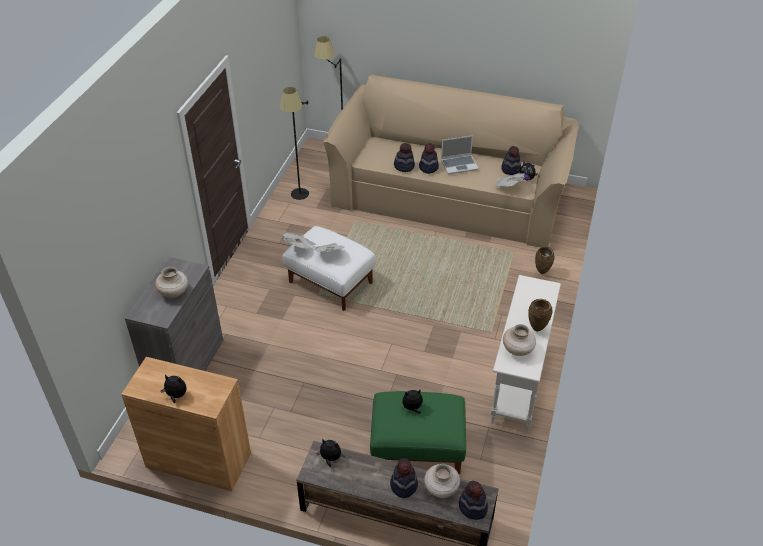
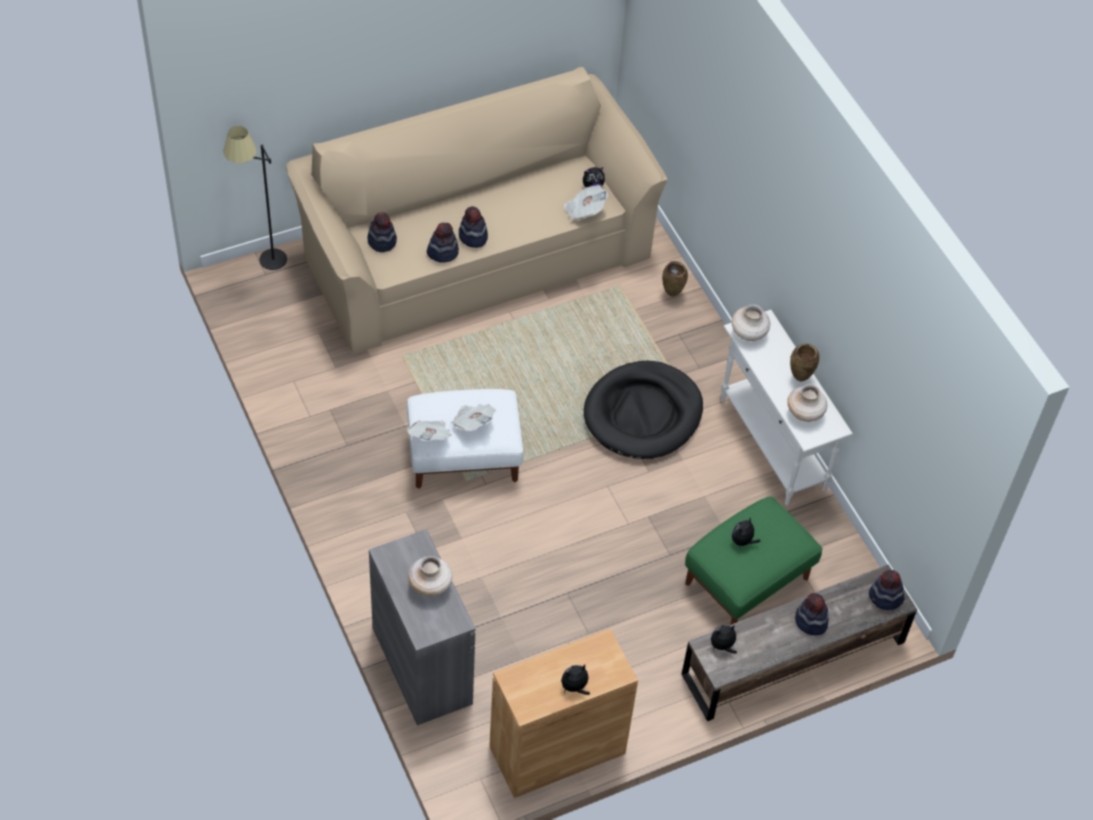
camera: 45 degrees left, 10 degrees up
(300, 199) = (301, 367): black floor lamp -> none
(441, 489) = (844, 601): beige vase -> beige vase (748, 333)
(455, 320) = (643, 414): none -> black dog bed
(459, 165) = (504, 212): laptop -> none
(511, 169) = (564, 183): hat -> hat (382, 241)

